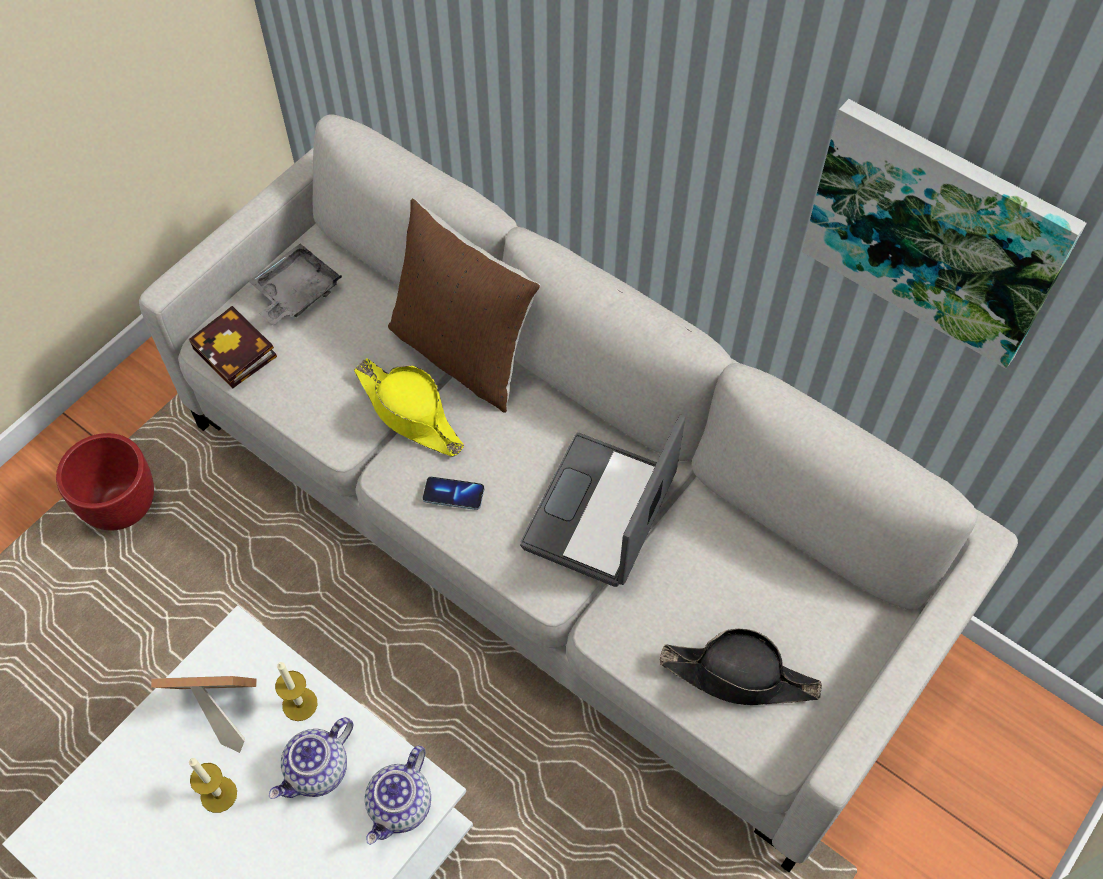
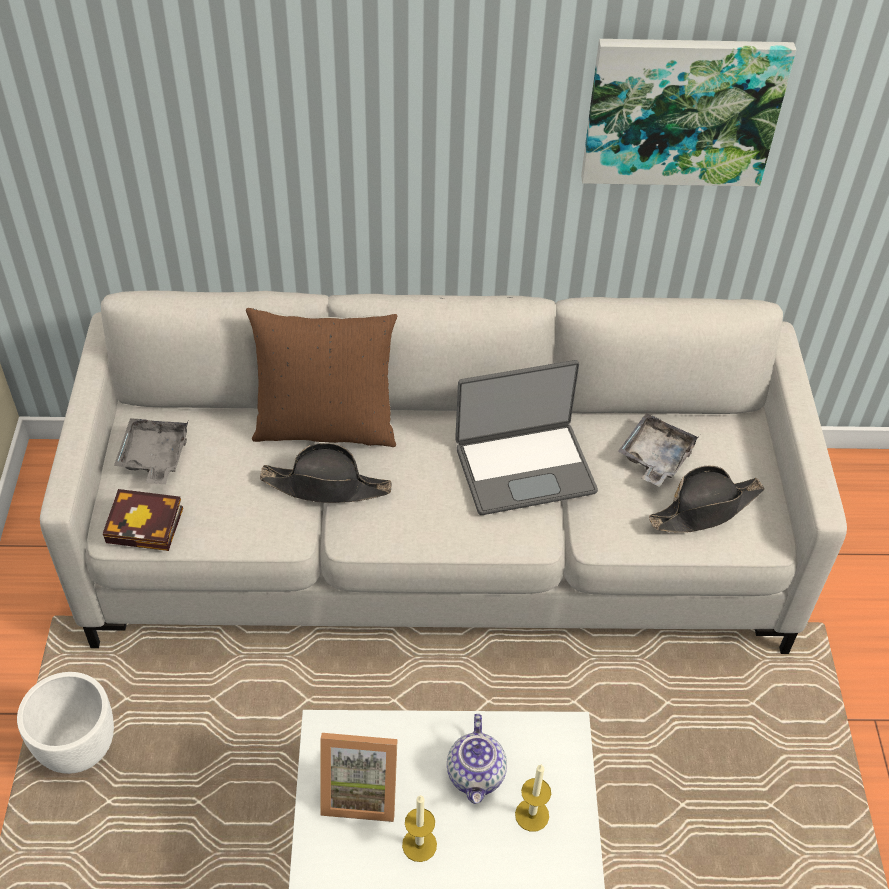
camera: 40 degrees left, 10 degrees down
(122, 506) = (78, 748): red planter -> white planter
(217, 711) = (360, 790): picture frame -> picture frame turned 135 degrees counterclockwise
(299, 704) = (418, 741): candle -> candle (532, 815)
(401, 806) = (557, 754): teapot -> none
(410, 413) = (327, 486): yellow hat -> black hat
(453, 494) = (412, 518): phone -> none
(602, 512) = (524, 467): laptop -> laptop turned 90 degrees counterclockwise
(741, 588) = (655, 457): none -> grey tray

